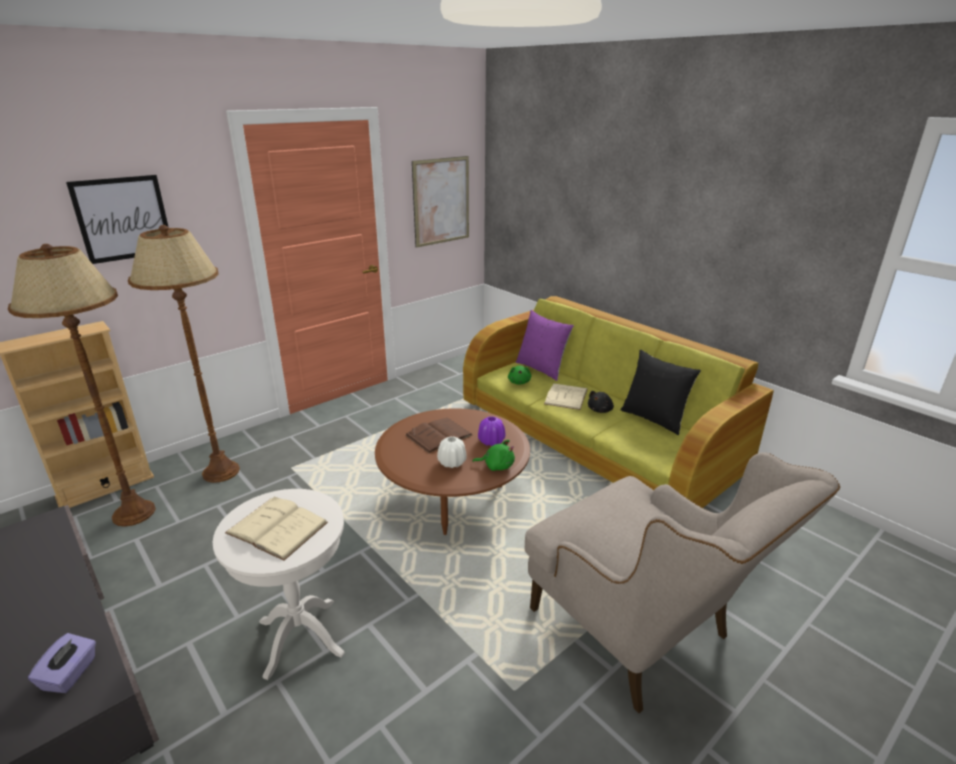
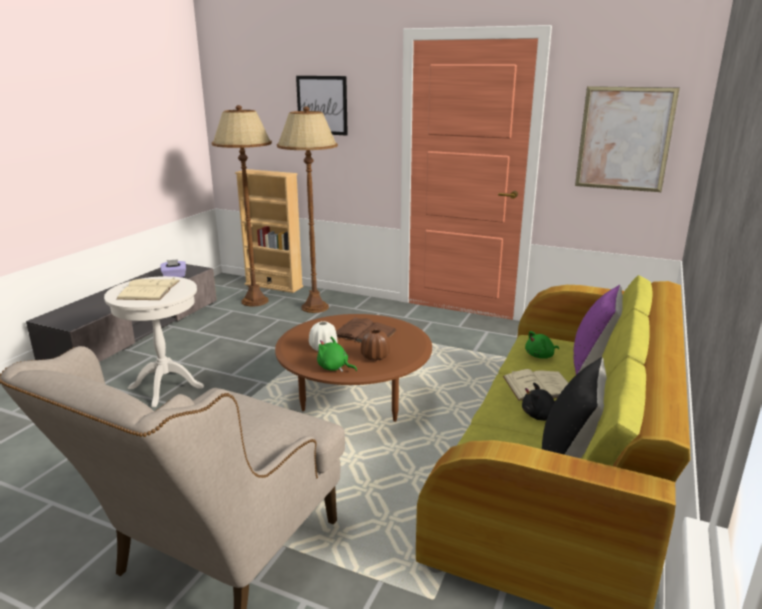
camera: 65 degrees right, 5 degrees down
(70, 674) = (82, 314): purple tissue box -> purple tissue box (174, 276)
(491, 441) = (375, 357): purple vase -> brown vase
(496, 466) = (334, 368): green plush toy -> green plush toy turned 135 degrees clockwise

